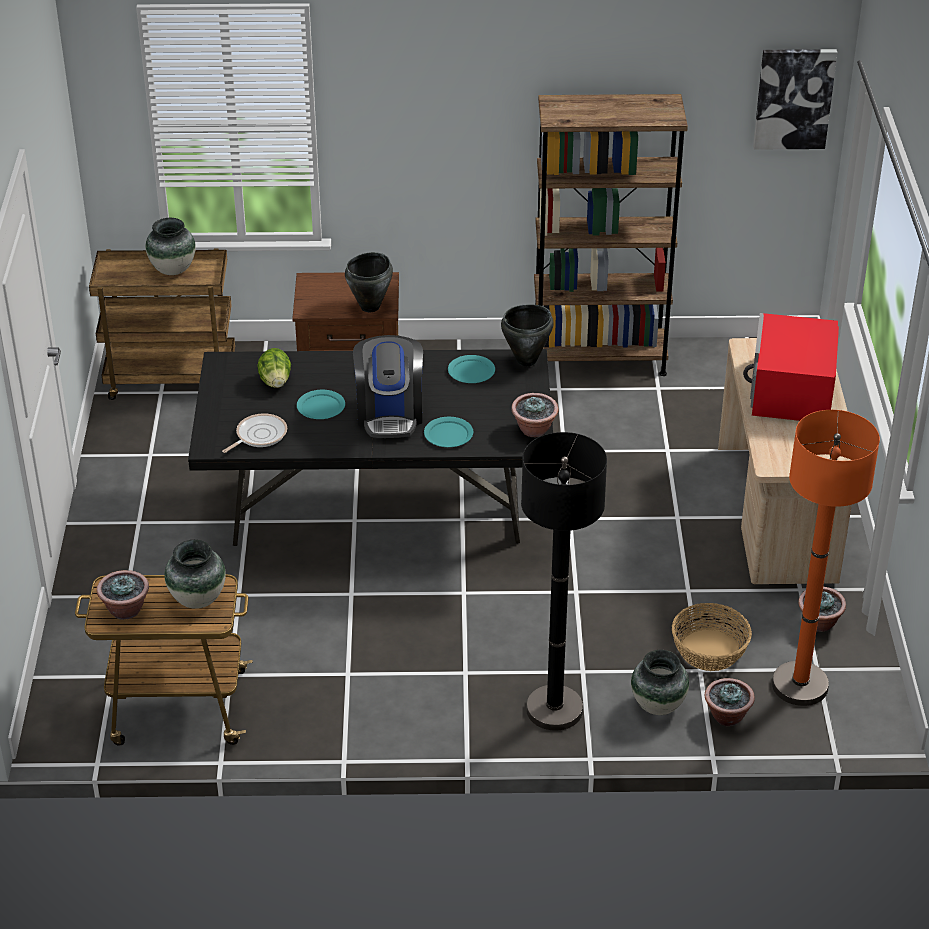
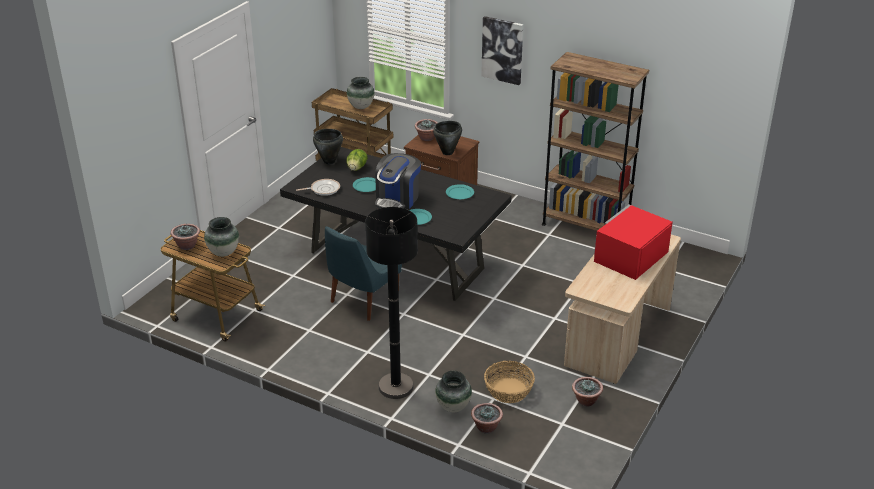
camera: 30 degrees right, 5 degrees down
(386, 597) = (362, 302): none -> blue chair
(527, 360) = (494, 197): black cooking pot -> black cooking pot (329, 161)
(534, 430) = (464, 230): potted plant -> potted plant (426, 138)
(794, 98) = (720, 89): picture -> picture (502, 50)
(800, 685) = (544, 428): orange floor lamp -> none

